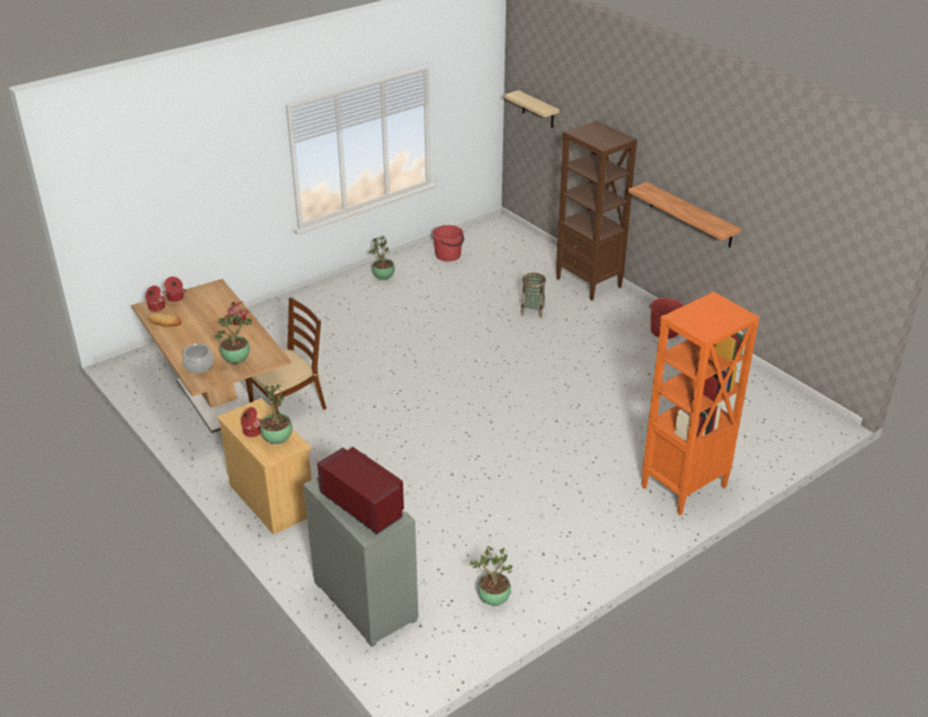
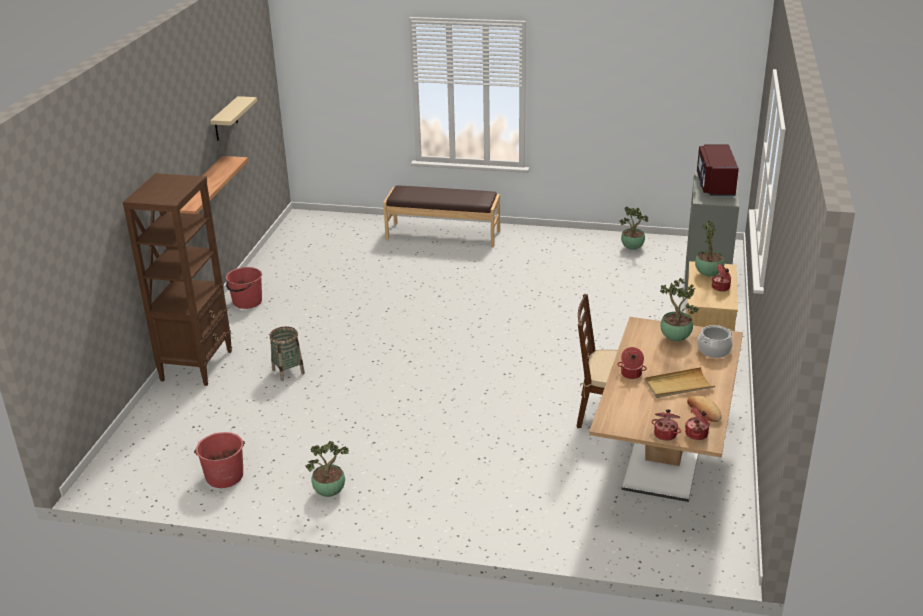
camera: 130 degrees left, 5 degrees down
(198, 329) = (678, 385): none -> beige tray
(538, 109) = (62, 281): beige shelf -> beige shelf (225, 119)
(683, 487) = (443, 234): orange bookcase -> brown bench

